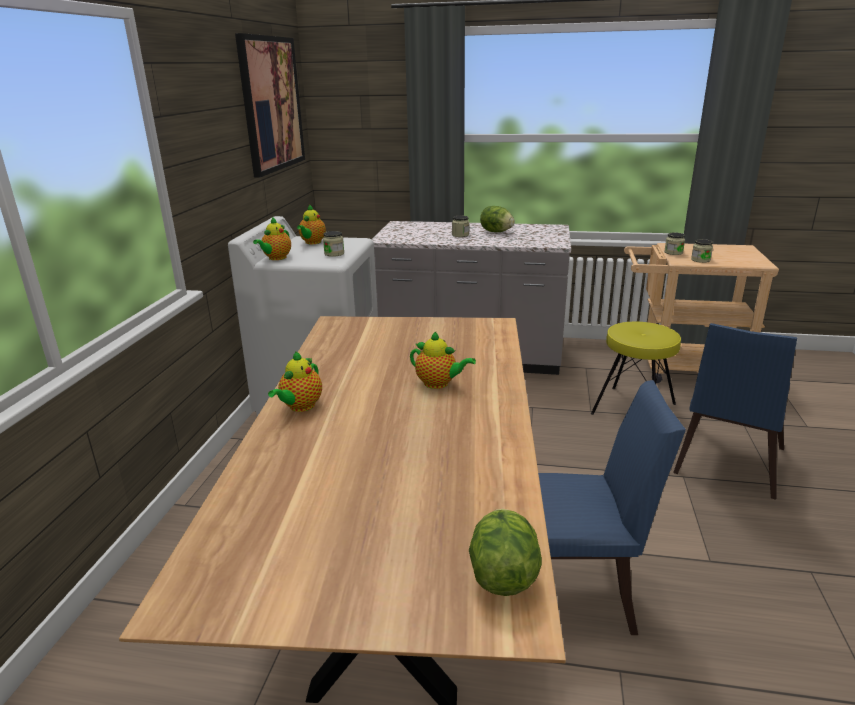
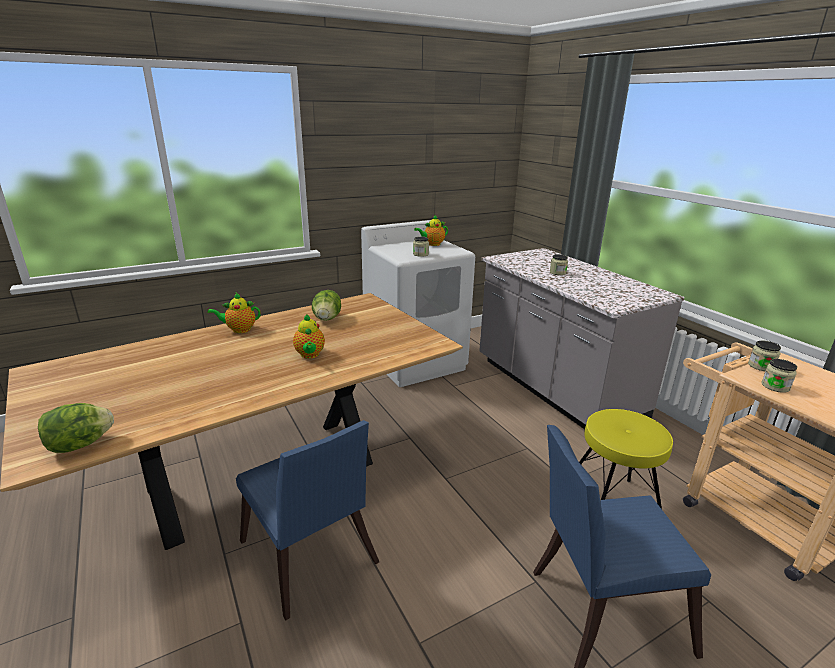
camera: 50 degrees right, 0 degrees up
(271, 104) = (461, 136): picture -> none
(276, 258) = (387, 246): teapot -> none
(496, 232) = (594, 280): lettuce -> lettuce (327, 319)

